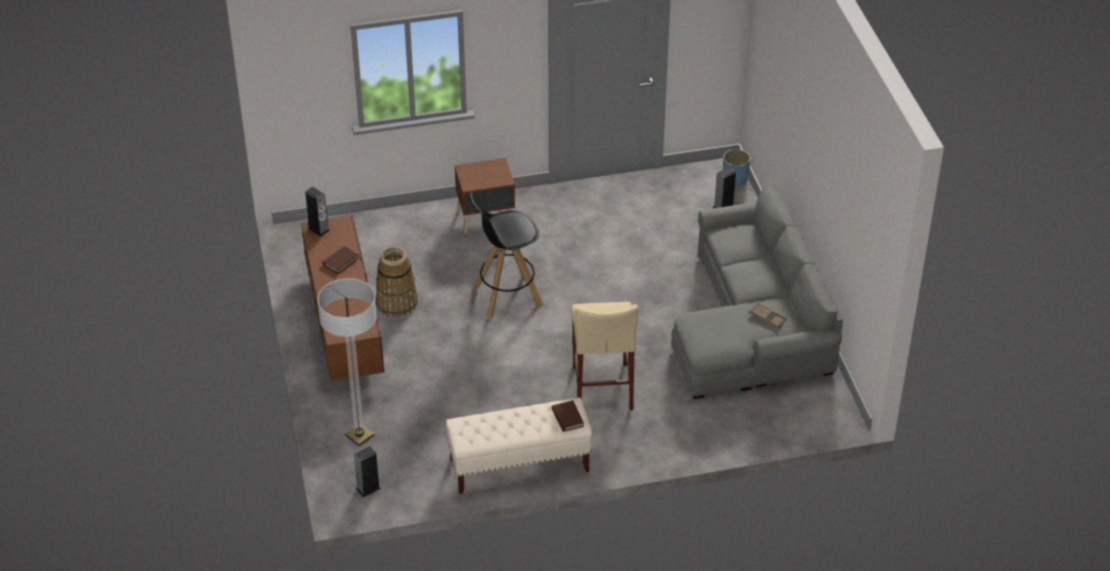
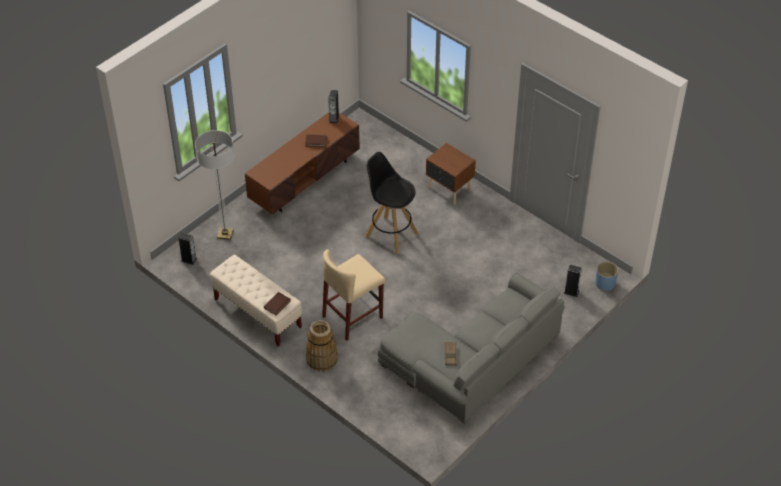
camera: 55 degrees right, 5 degrees up
(397, 303) = (342, 191): basket -> basket (322, 359)

